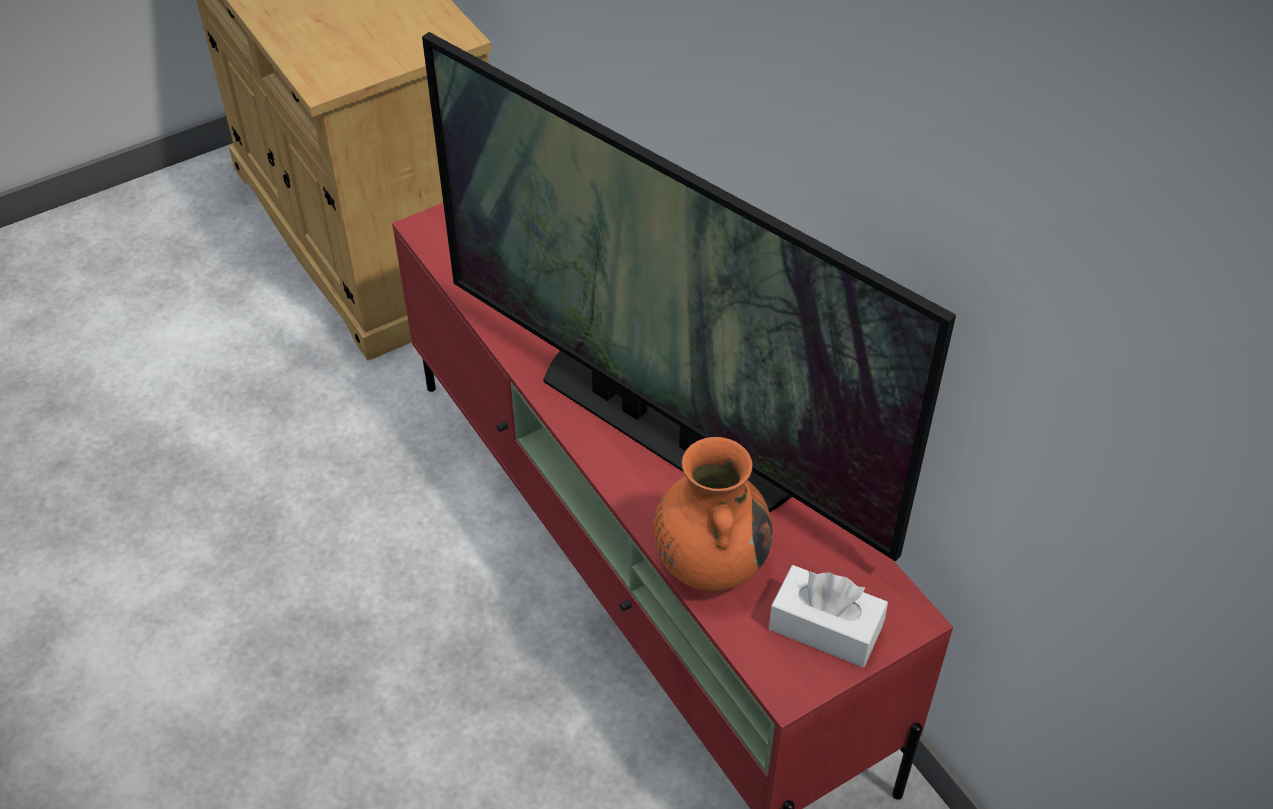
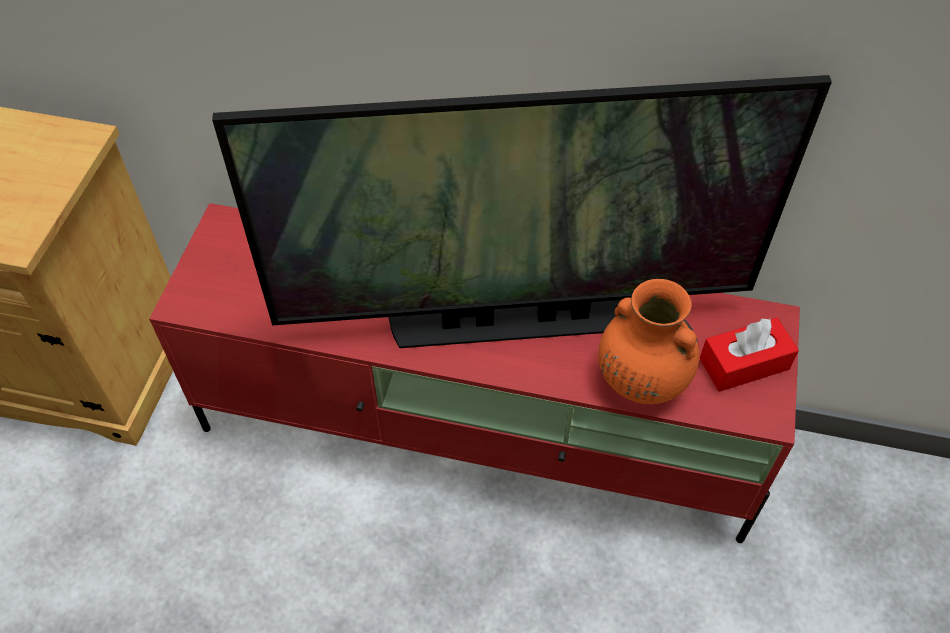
camera: 45 degrees left, 5 degrees up
(825, 628) = (744, 364): white tissue box -> red tissue box

